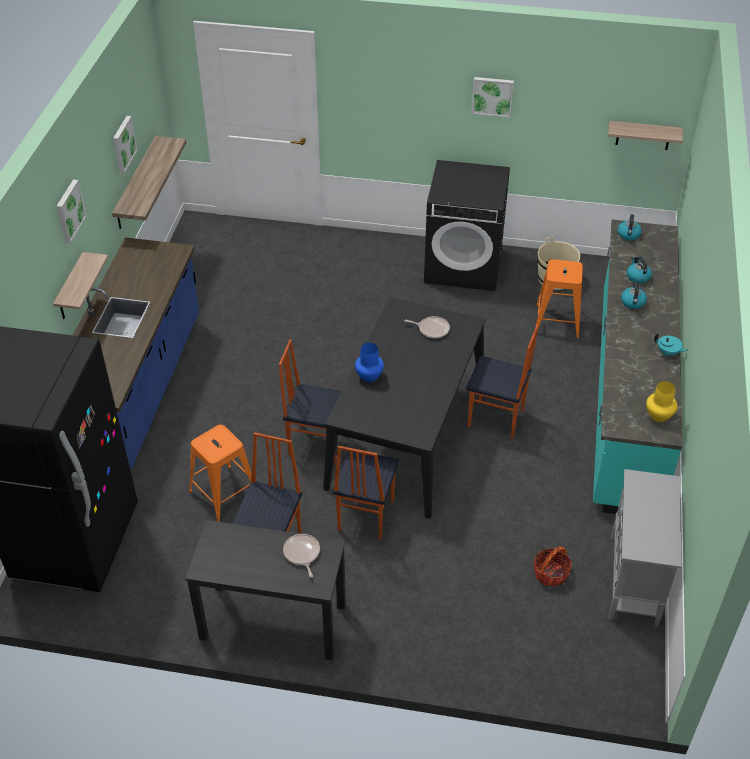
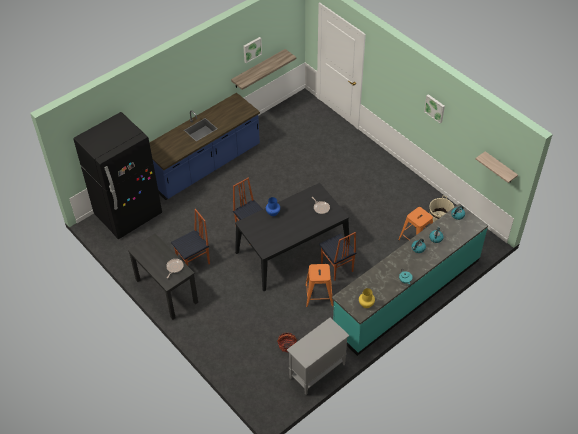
camera: 40 degrees right, 5 degrees up
(69, 211) = (193, 73): picture -> none
(70, 288) = (184, 106): shelf -> none
(224, 494) = (197, 230): orange stool -> orange stool (319, 295)
(365, 516) = (240, 273): chair -> none
(464, 265) = (402, 187): black washing machine -> none

